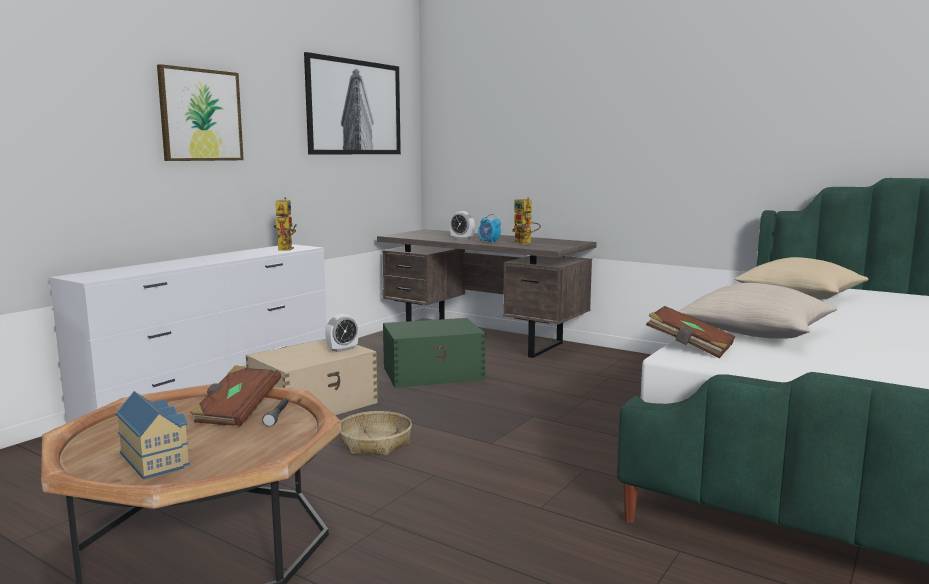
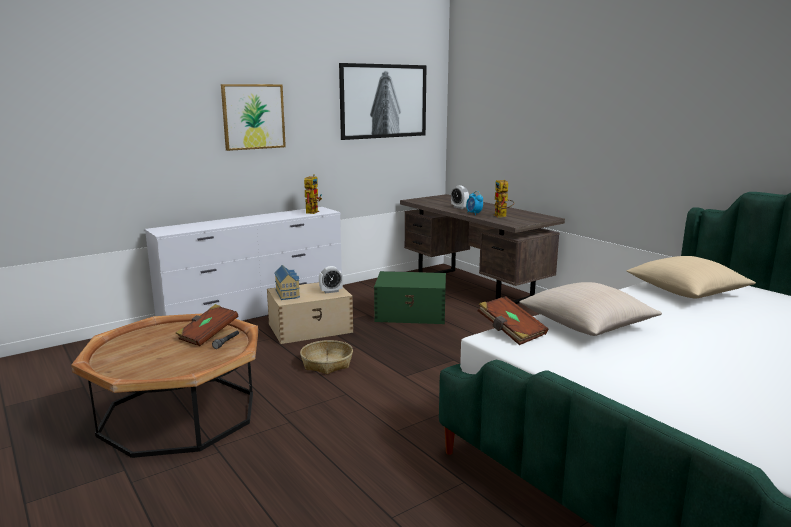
camera: 20 degrees right, 5 degrees up
(156, 458) = (138, 361): toy house -> toy house (288, 293)

